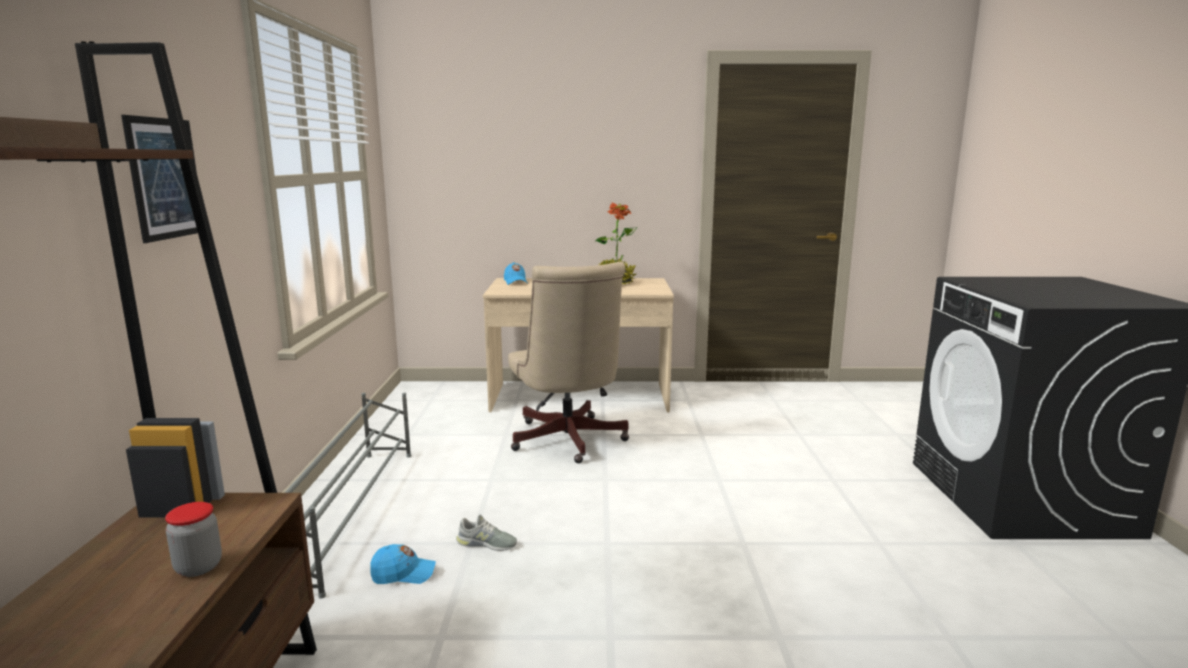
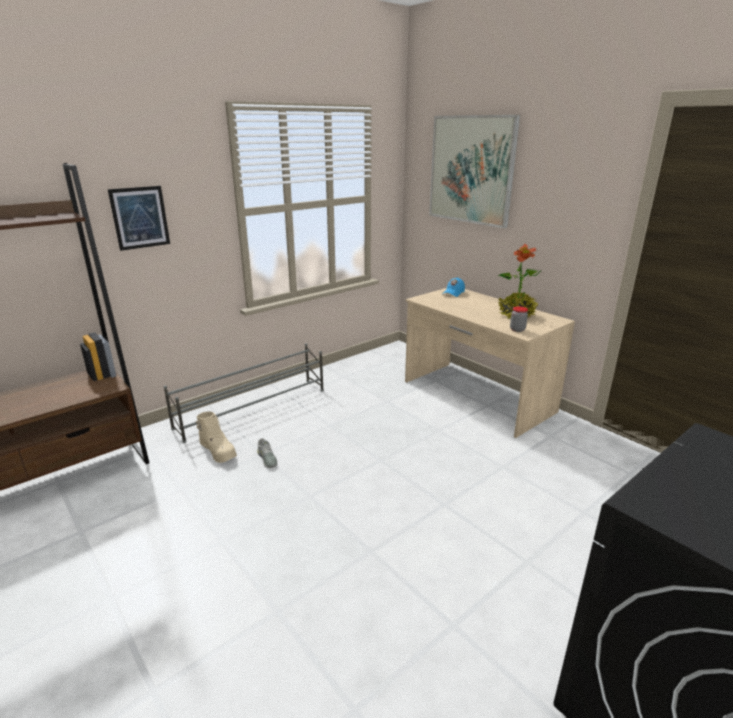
camera: 50 degrees right, 10 degrees up
(198, 567) = (55, 402): jar -> jar (517, 329)
(403, 574) = (218, 451): blue cap -> beige boot
(500, 133) = (471, 170): none -> picture
(568, 442) = (408, 424): beige office chair -> none

